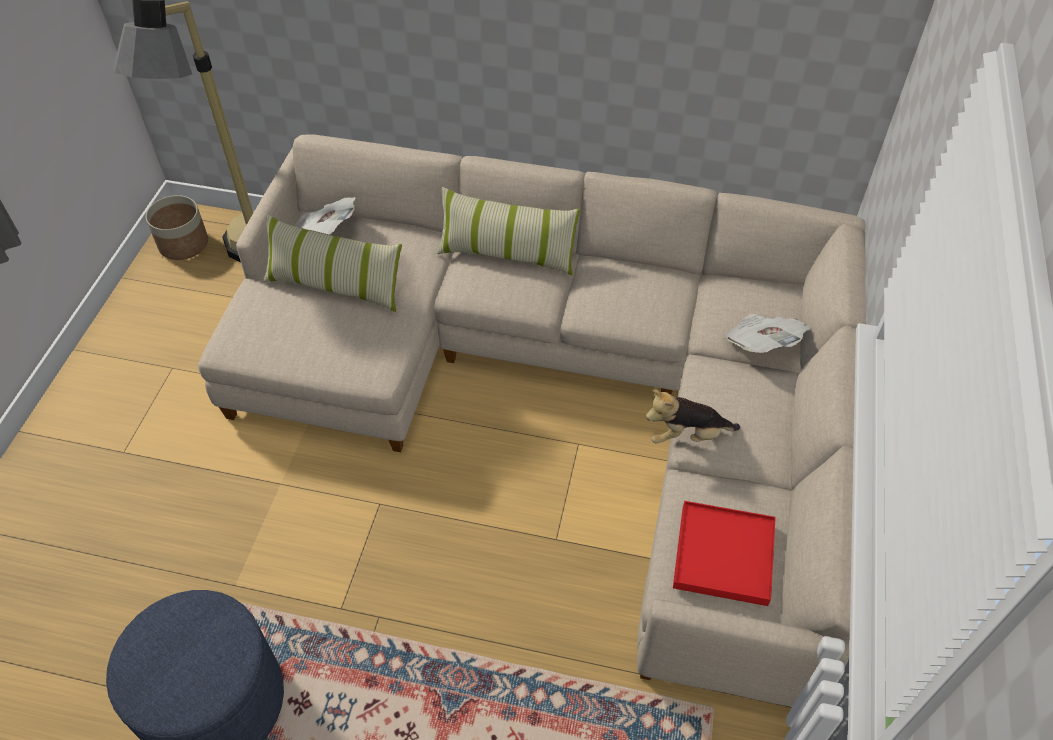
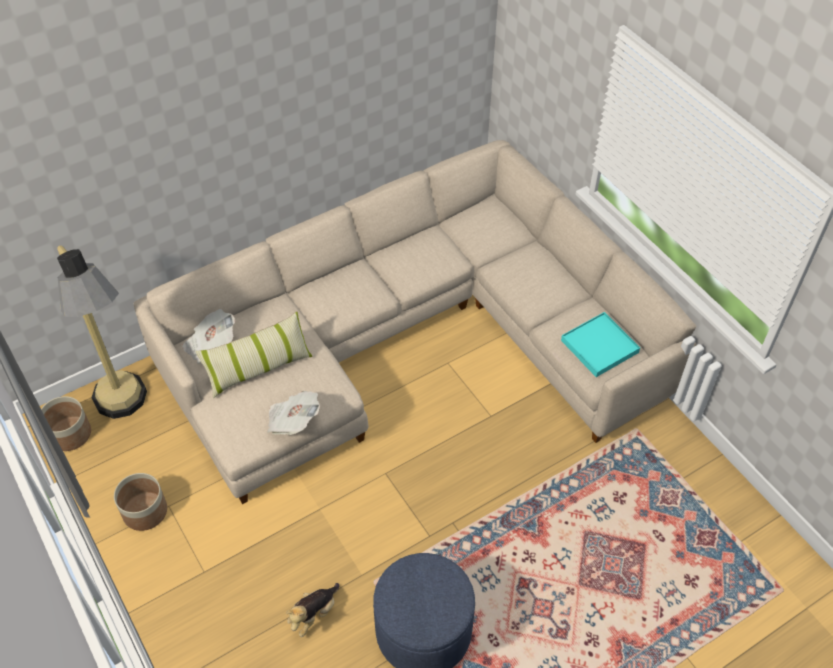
camera: 45 degrees left, 0 degrees up
(151, 356) = (145, 511): none -> planter
(507, 254) = (330, 282): pillow -> none
(686, 435) = (525, 307): plush toy -> plush toy (314, 614)
(724, 555) = (599, 346): red tray -> turquoise tray
(761, 345) = (508, 238): newspaper -> newspaper (293, 421)

